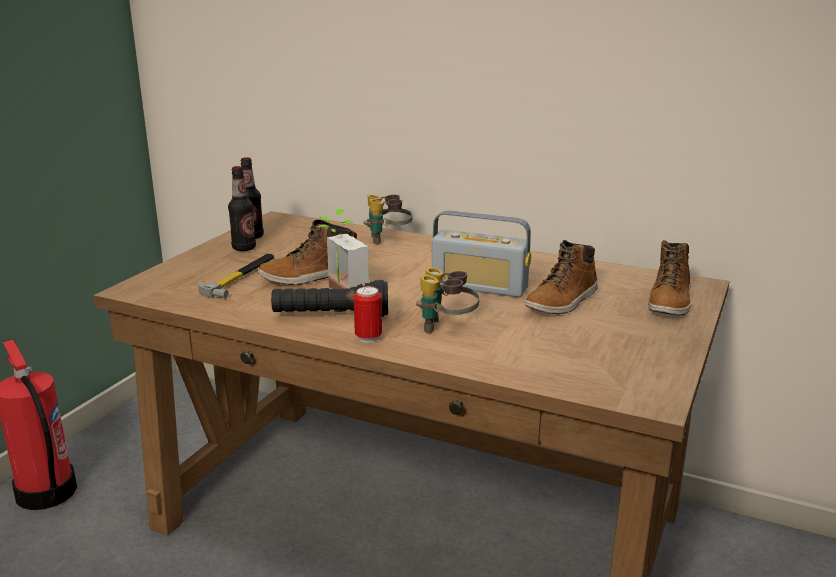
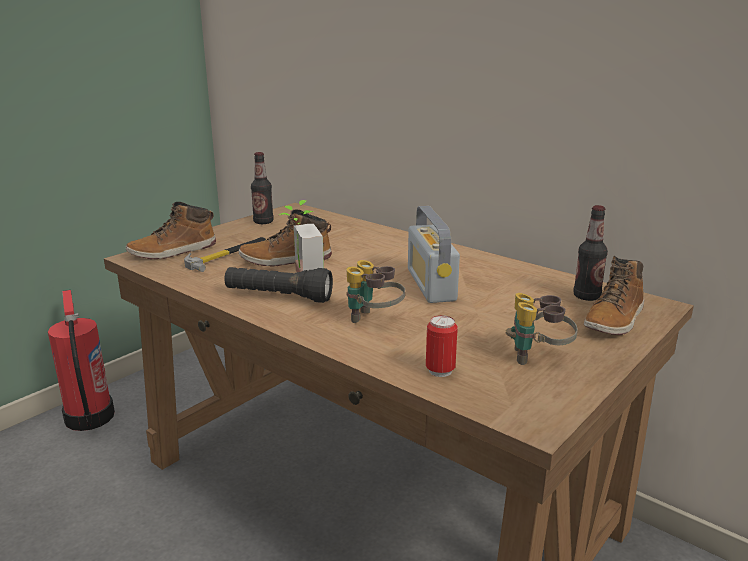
camera: 15 degrees right, 0 degrees up
(244, 248) = (249, 231): bottle -> bottle (586, 296)
(368, 337) = (297, 320): can -> can (440, 371)
(388, 240) = (376, 235): binoculars -> binoculars (537, 357)
(479, 287) = (431, 285): radio -> radio turned 45 degrees clockwise
(562, 301) = (503, 307): boot -> boot (173, 251)

